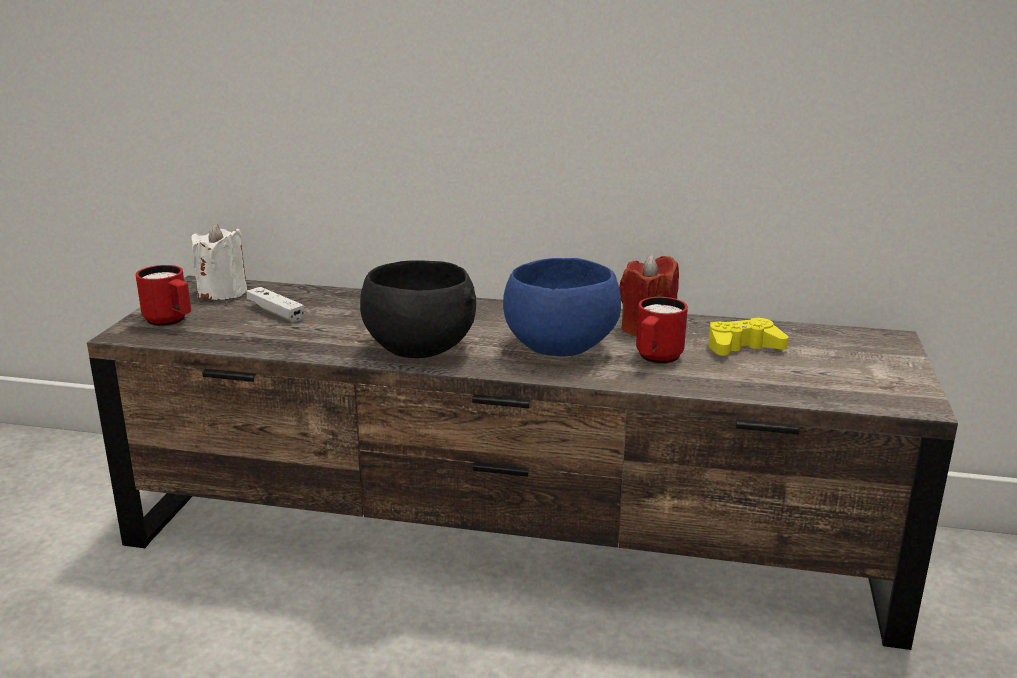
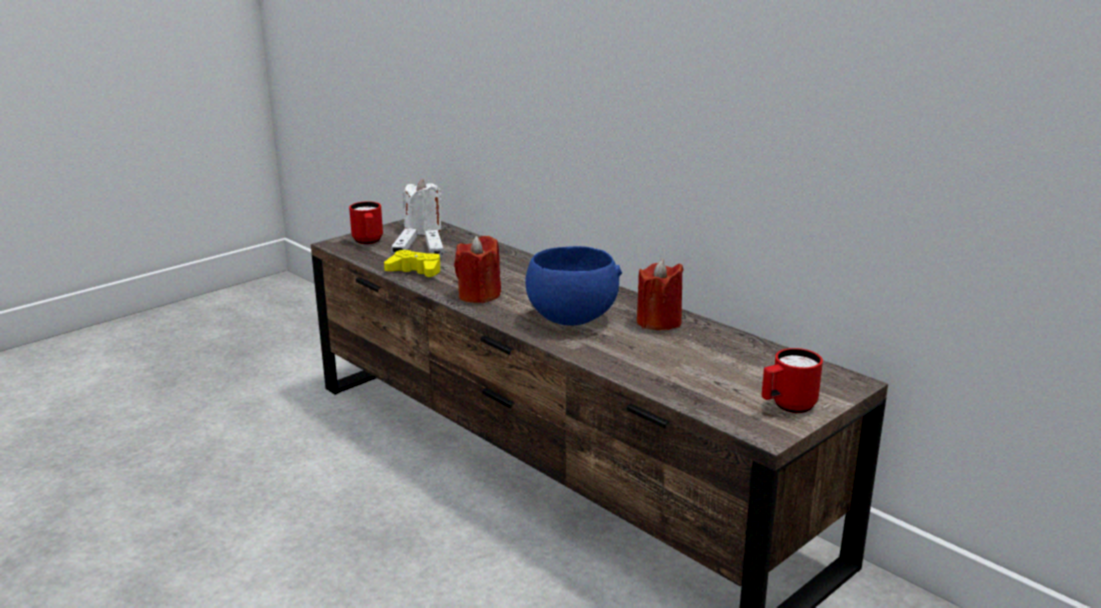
camera: 35 degrees right, 0 degrees up
(233, 318) = (405, 248): none -> white game controller
(418, 349) = (479, 295): black bowl -> red candle
(656, 359) = (625, 344): red mug -> red mug (787, 406)
(742, 347) = (707, 354): yellow game controller -> yellow game controller (415, 271)

